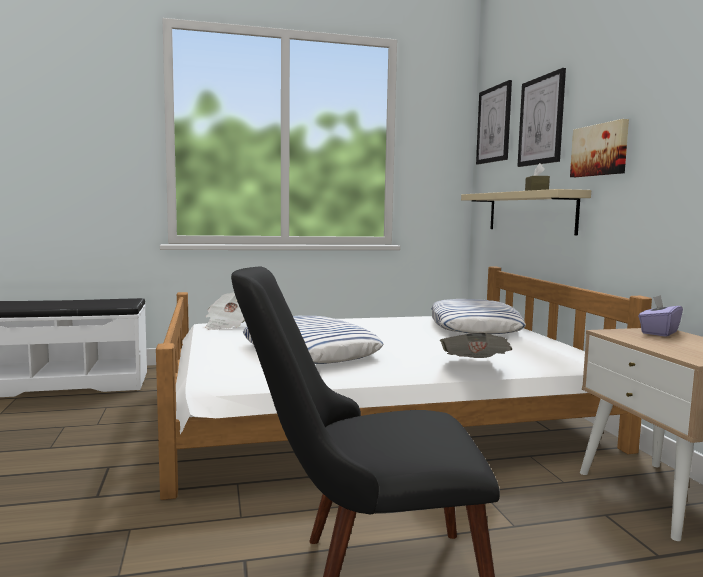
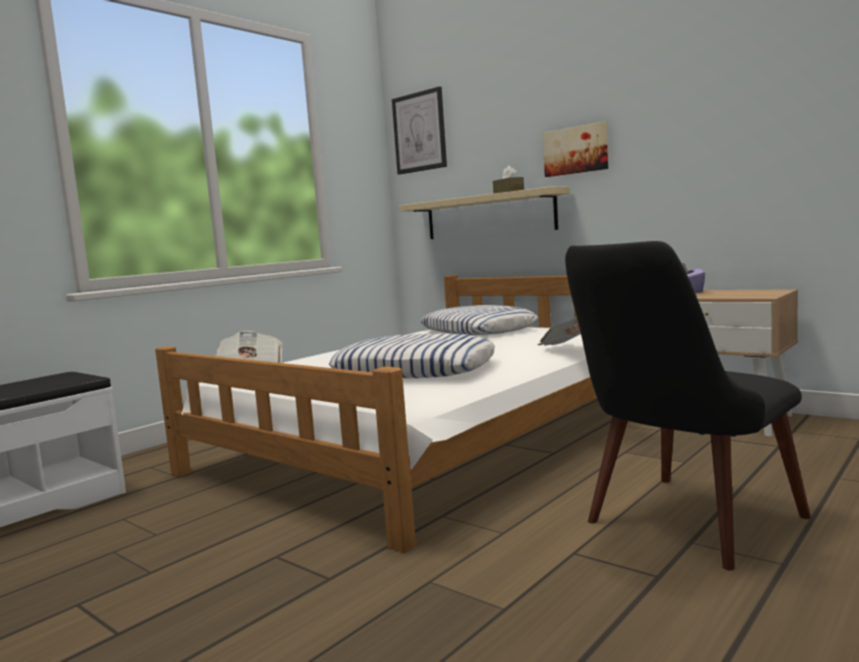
camera: 35 degrees left, 0 degrees up
(541, 120) = (492, 126): picture -> none

